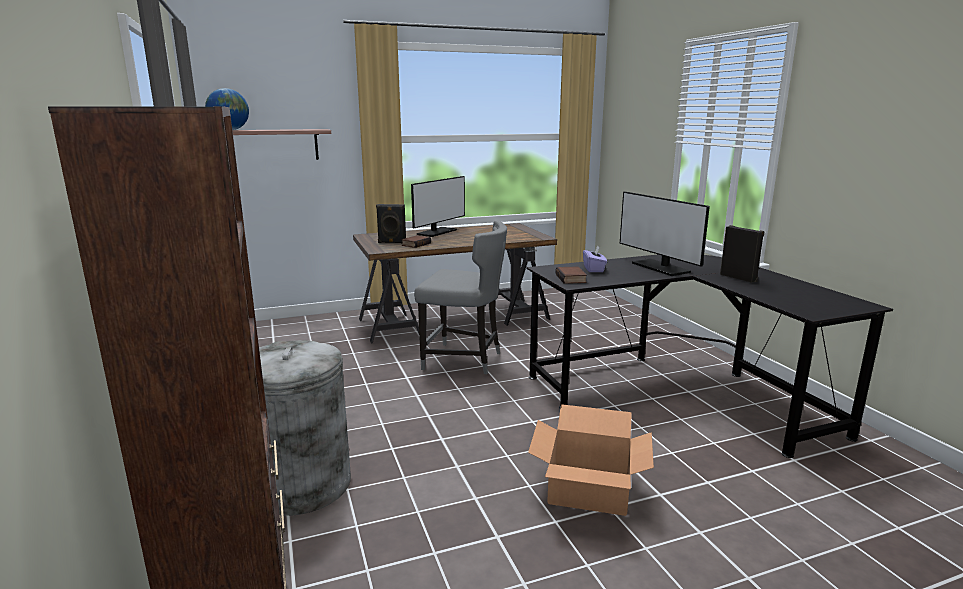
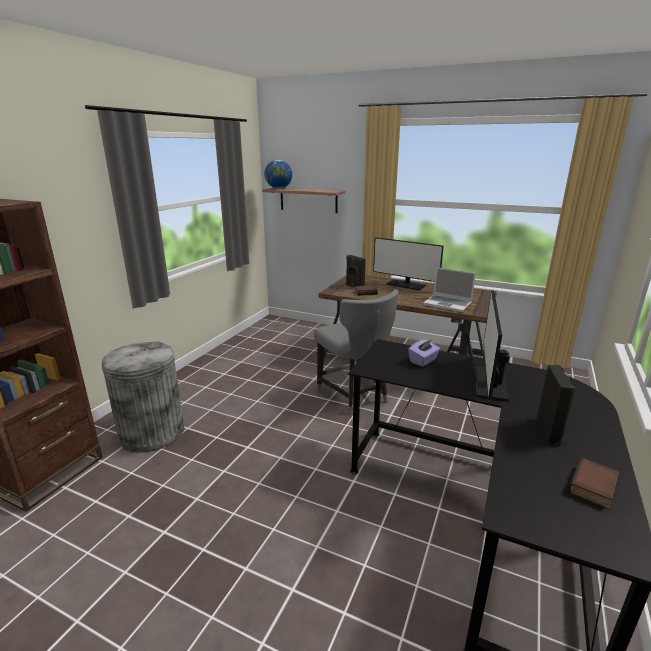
camera: 45 degrees right, 5 degrees up
(437, 232) = (405, 285): monitor -> monitor turned 45 degrees clockwise
(508, 237) = (448, 304): none -> laptop
(572, 279) = (380, 363): book -> book (594, 487)
(589, 489) = (257, 545): cardboard box -> none

